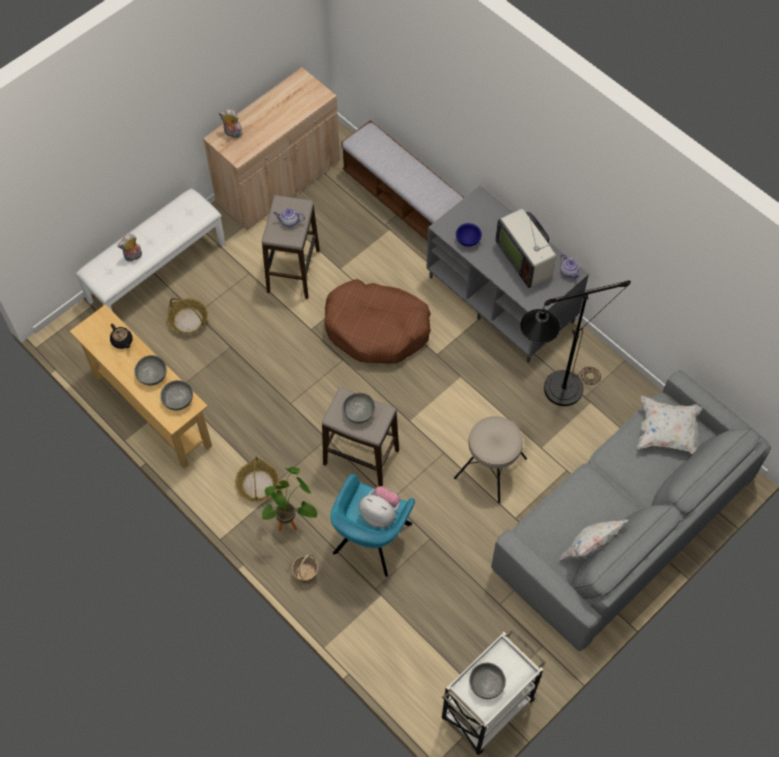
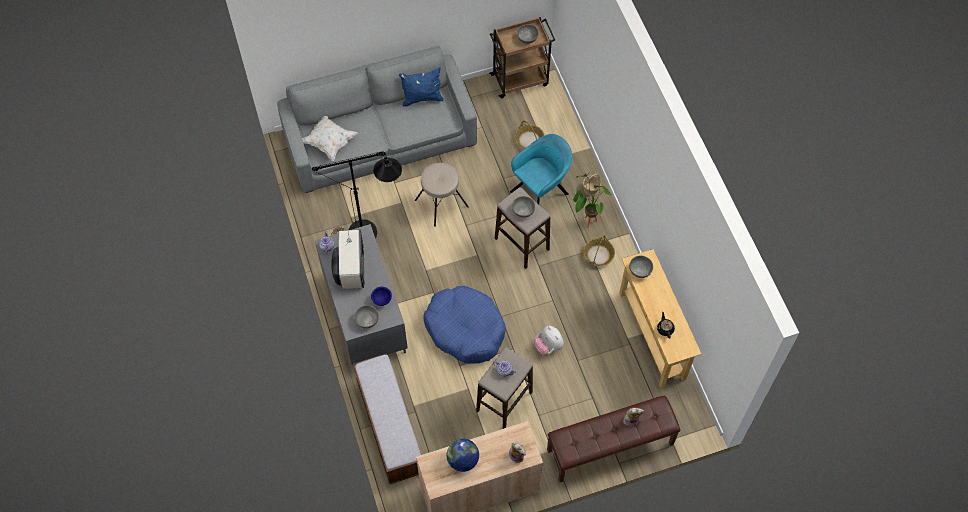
camera: 155 degrees left, 0 degrees up
(152, 375) = (652, 295): grey bowl -> grey bowl (367, 320)
(157, 272) = (610, 447): white bench -> brown bench
(188, 320) = (600, 395): basket -> basket (529, 140)
(286, 109) = (463, 460): none -> globe
(376, 328) = (465, 329): brown dog bed -> blue dog bed
(380, 514) = (535, 170): plush toy -> plush toy (548, 346)
(486, 710) = (520, 79): white cart -> brown cart
(589, 551) = (422, 98): white pillow -> blue pillow

